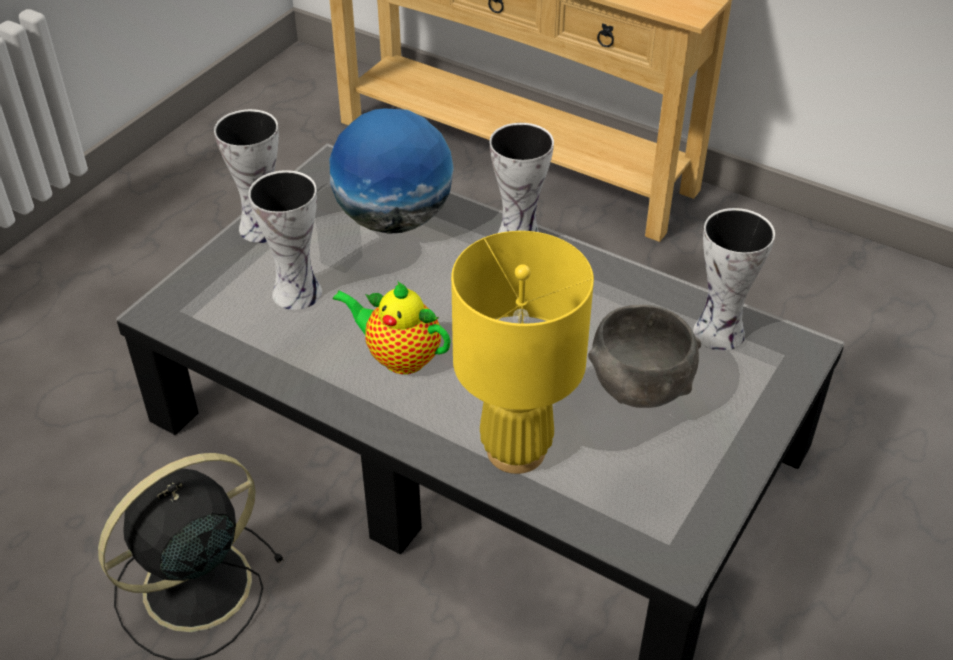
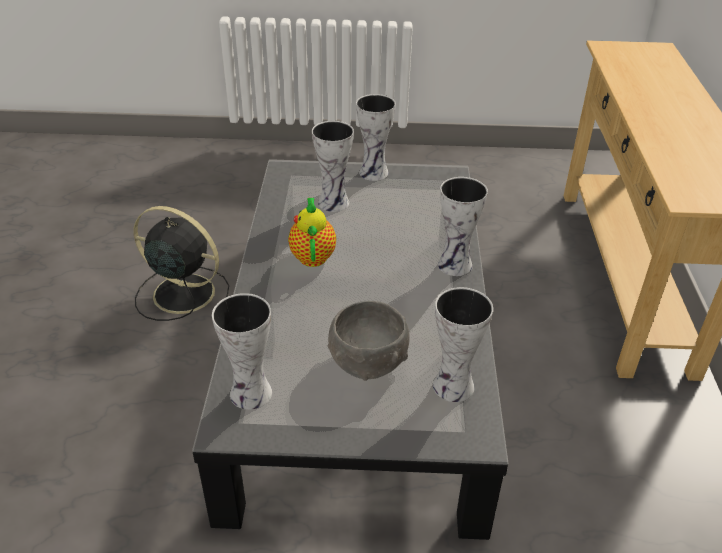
camera: 60 degrees right, 5 degrees down
(394, 219) = (426, 212): globe -> none
(516, 451) = (270, 326): yellow table lamp -> none
(631, 515) = (249, 394): none -> vase

